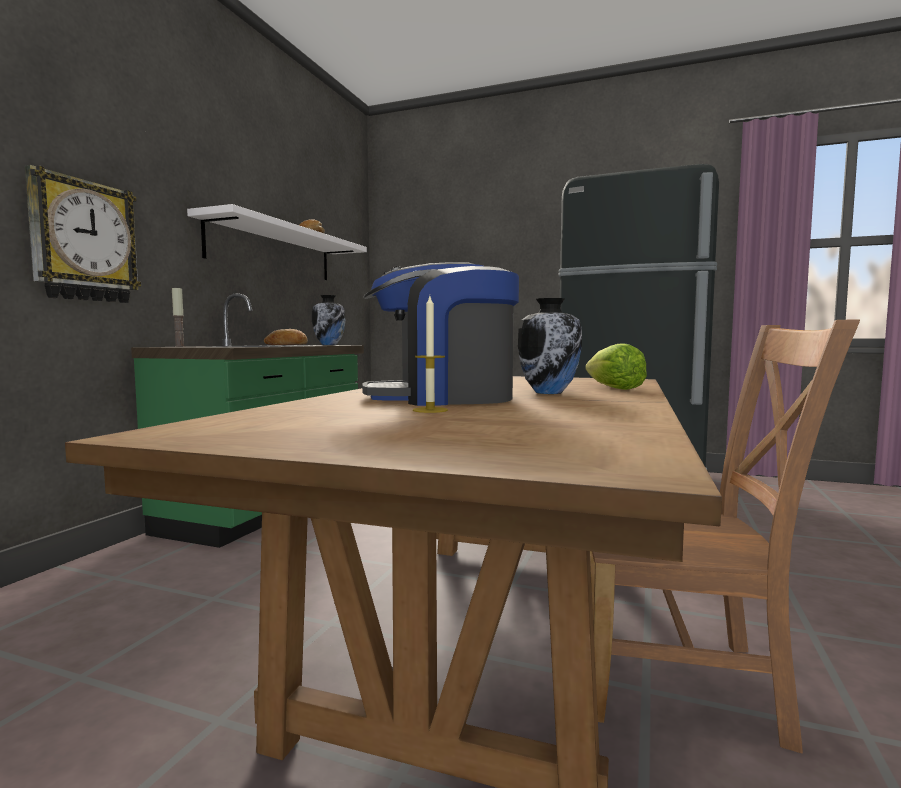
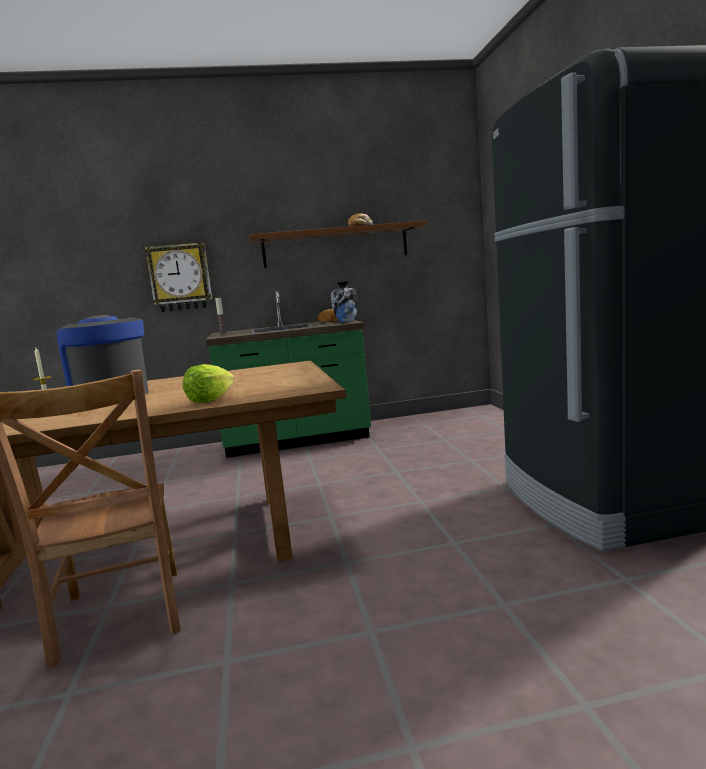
camera: 60 degrees right, 5 degrees up
(273, 251) = (335, 246): white shelf -> brown shelf
(549, 392) = (160, 398): vase -> none

